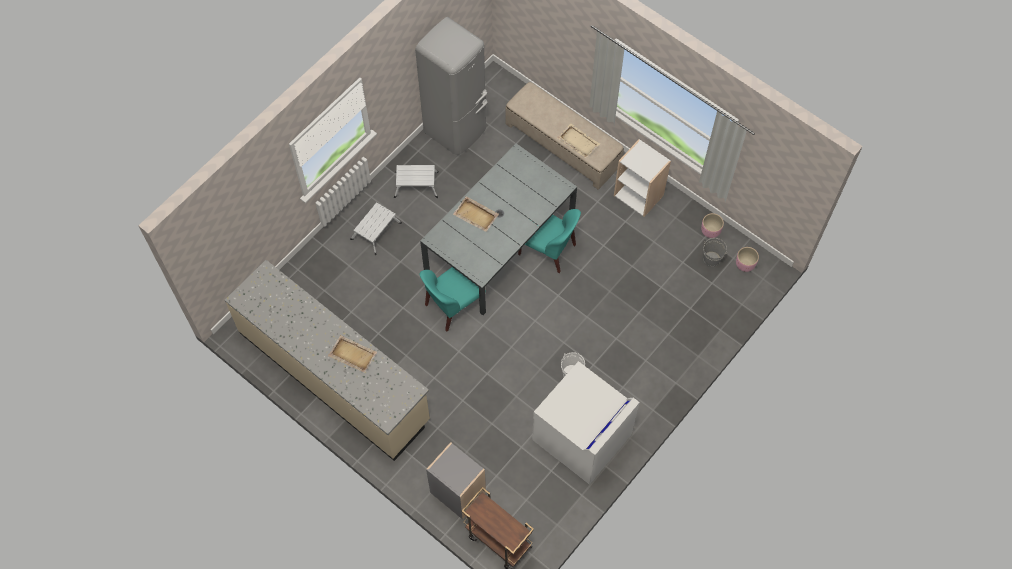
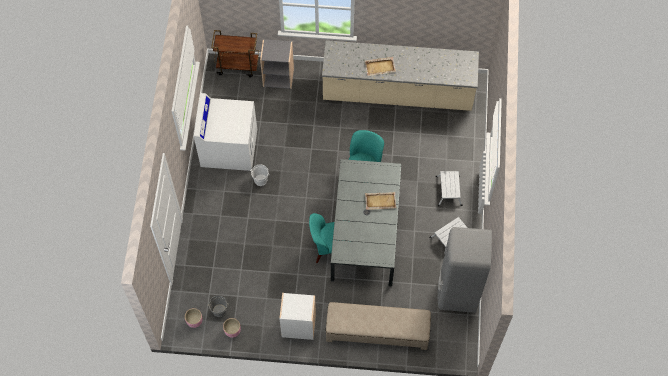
camera: 145 degrees right, 0 degrees up
(578, 141) = (359, 313): beige tray -> none

